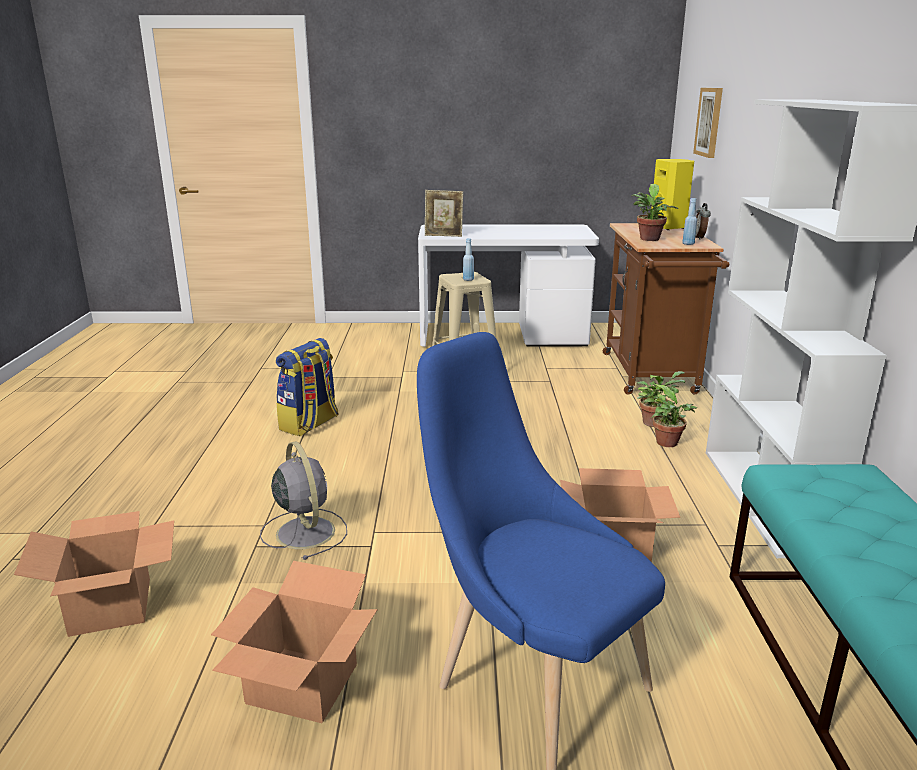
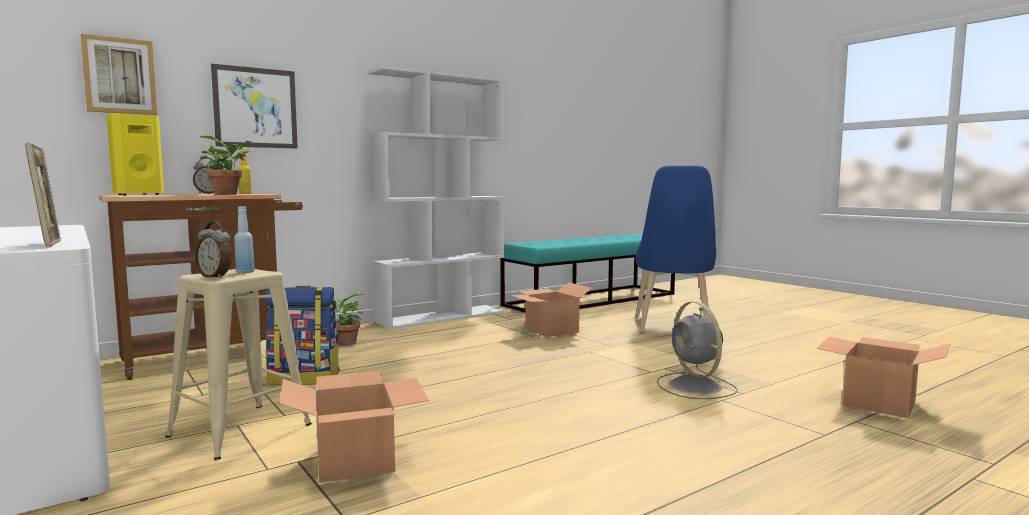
camera: 125 degrees left, 15 degrees down
(304, 531) = (696, 387): grey fan -> grey fan turned 45 degrees counterclockwise
(304, 684) = (771, 351): cardboard box -> cardboard box (354, 460)
(310, 424) = (541, 456): backpack -> backpack (305, 378)
(454, 274) = (215, 277): none -> alarm clock
(669, 443) = (385, 336): potted plant -> none
(688, 244) = (245, 193): blue bottle -> yellow bottle
(747, 153) = (255, 108): none -> picture

